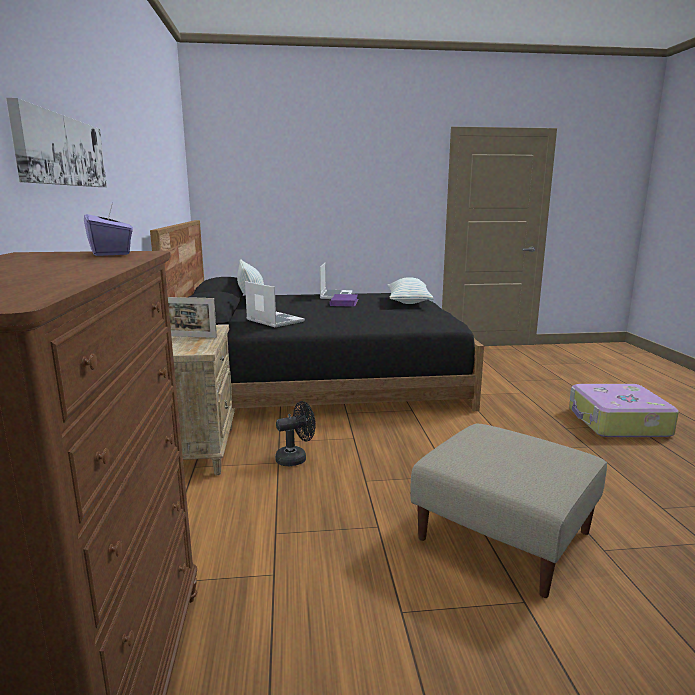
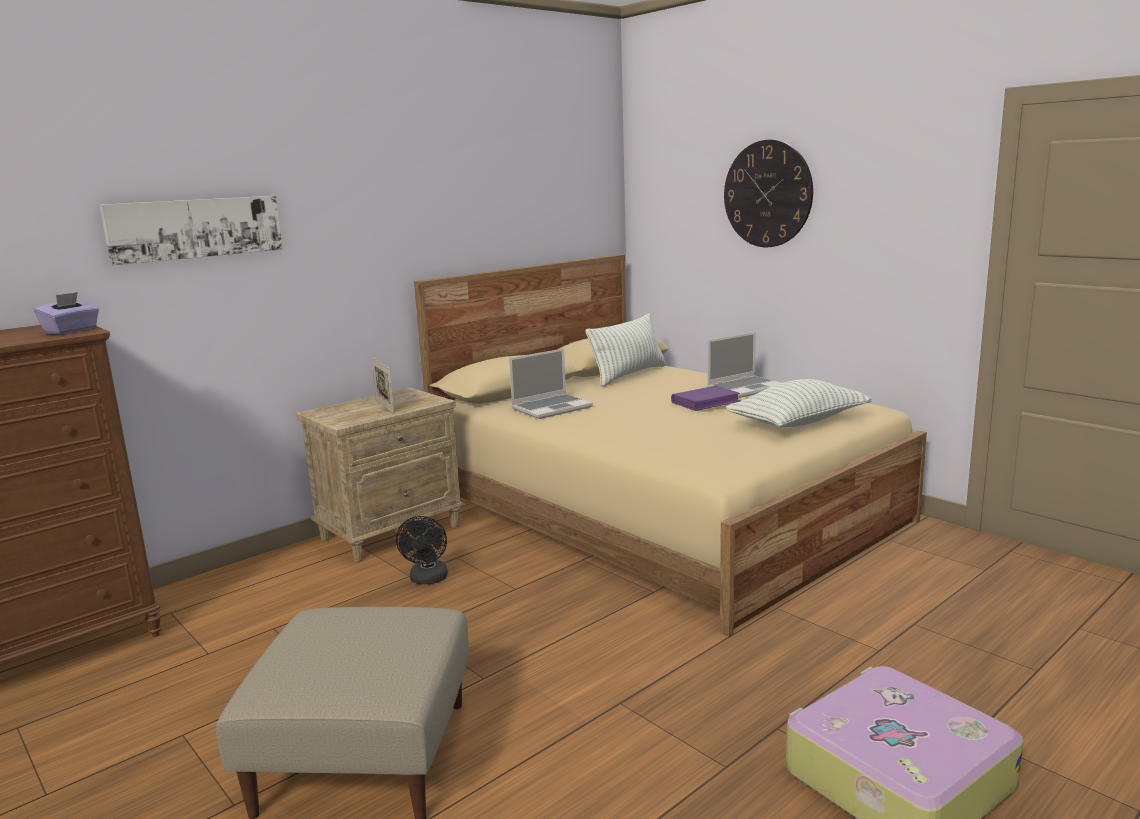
camera: 55 degrees right, 0 degrees up
(274, 321) = (552, 407): laptop -> laptop turned 45 degrees clockwise
(296, 458) = (428, 580): black fan -> black fan turned 60 degrees clockwise
(315, 177) = (767, 194): none -> wall clock
(321, 380) = (661, 509): black bed -> beige bed

